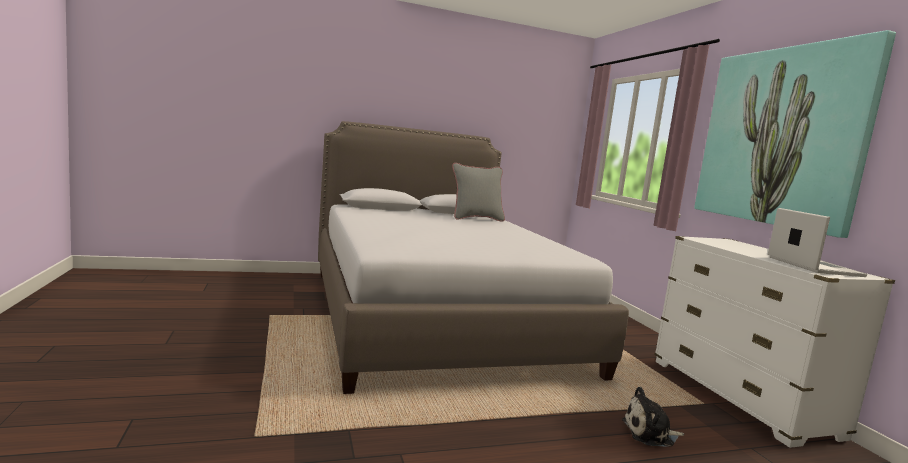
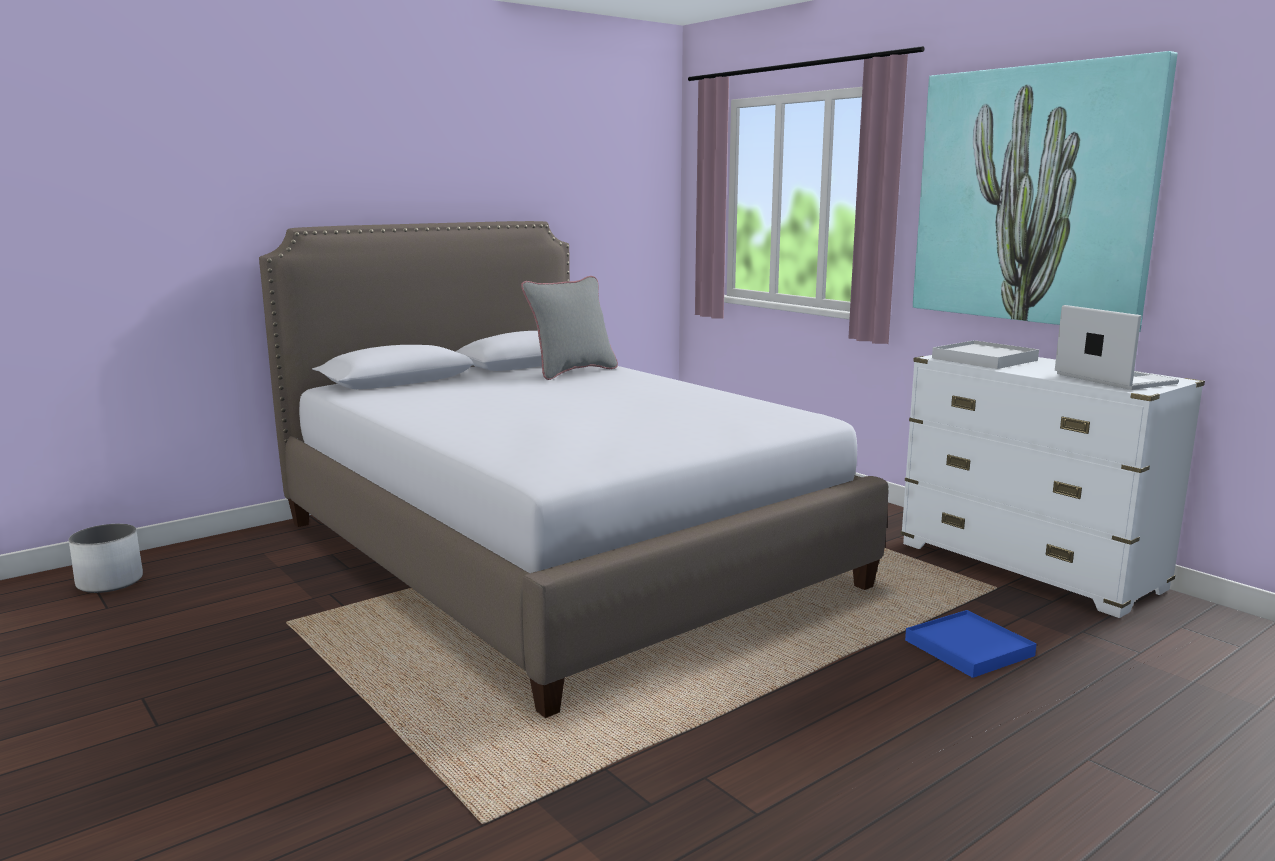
camera: 20 degrees left, 5 degrees up
(216, 281) = (110, 582): none -> white planter
(650, 433) = (969, 648): plush toy -> blue tray
(726, 244) = (984, 359): none -> white tray

